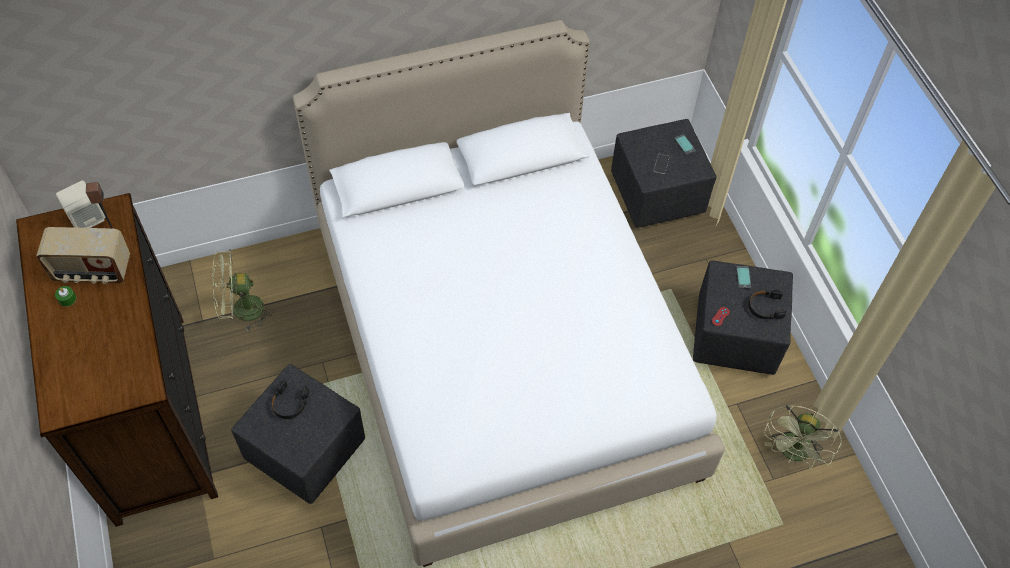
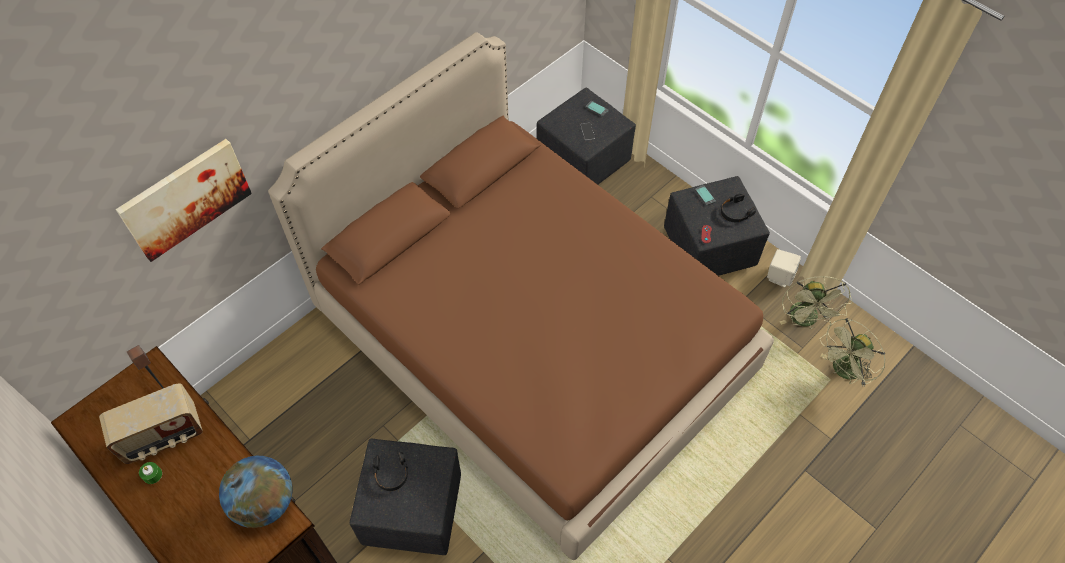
camera: 25 degrees left, 0 degrees up
(87, 218) = (127, 388): beige speaker -> beige speaker (779, 276)
(139, 364) = (265, 503): none -> globe
(209, 73) = (185, 198): none -> picture
(241, 311) = (282, 414): green fan -> green fan (843, 371)
(502, 349) = (532, 343): white bed -> brown bed

